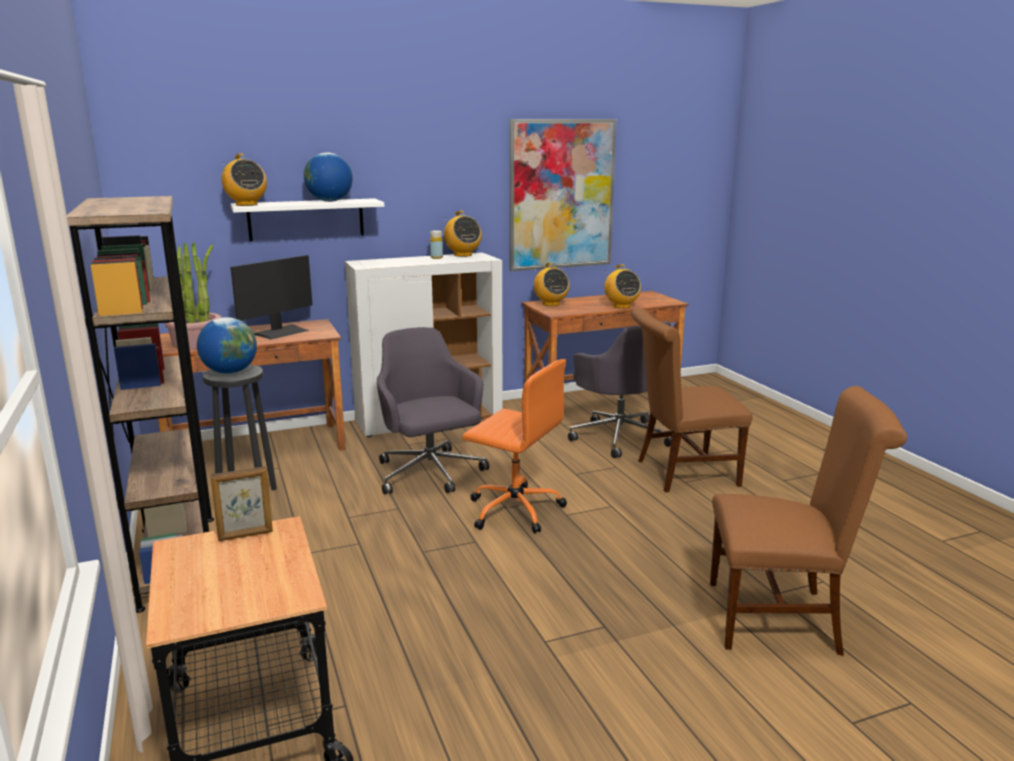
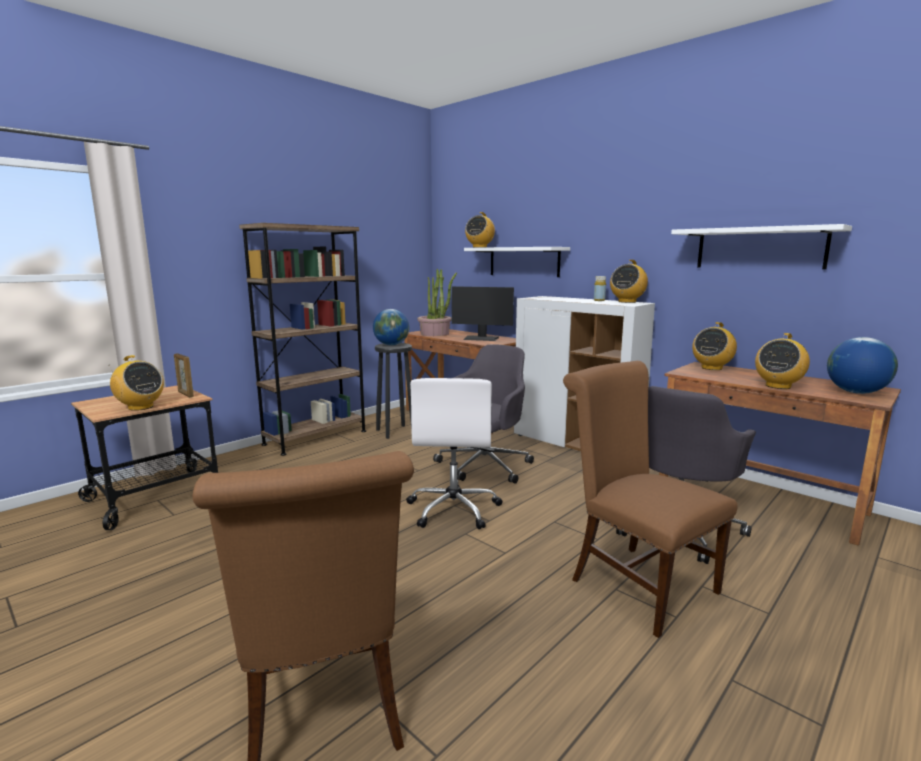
camera: 65 degrees right, 5 degrees down
(287, 569) = (140, 407): none -> radio
(329, 201) = (528, 246): globe -> globe (856, 392)
(514, 509) = (454, 509): orange office chair -> white office chair
(561, 195) = (759, 248): picture -> white shelf

